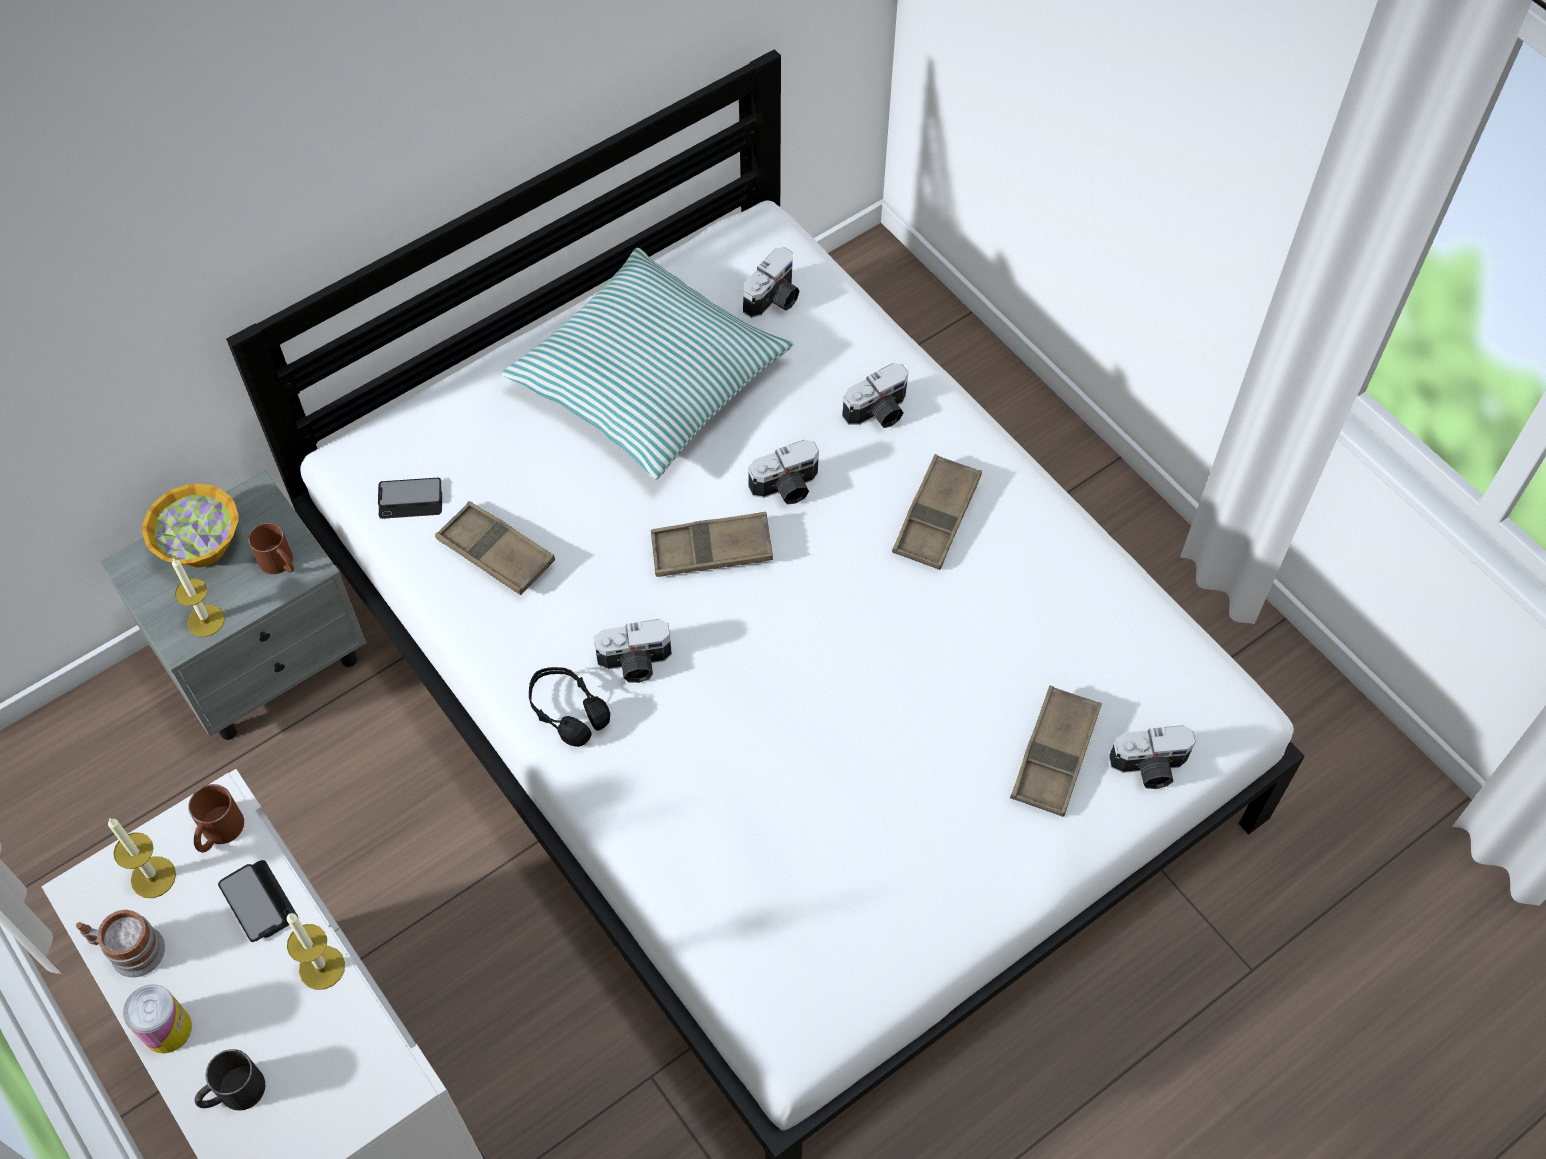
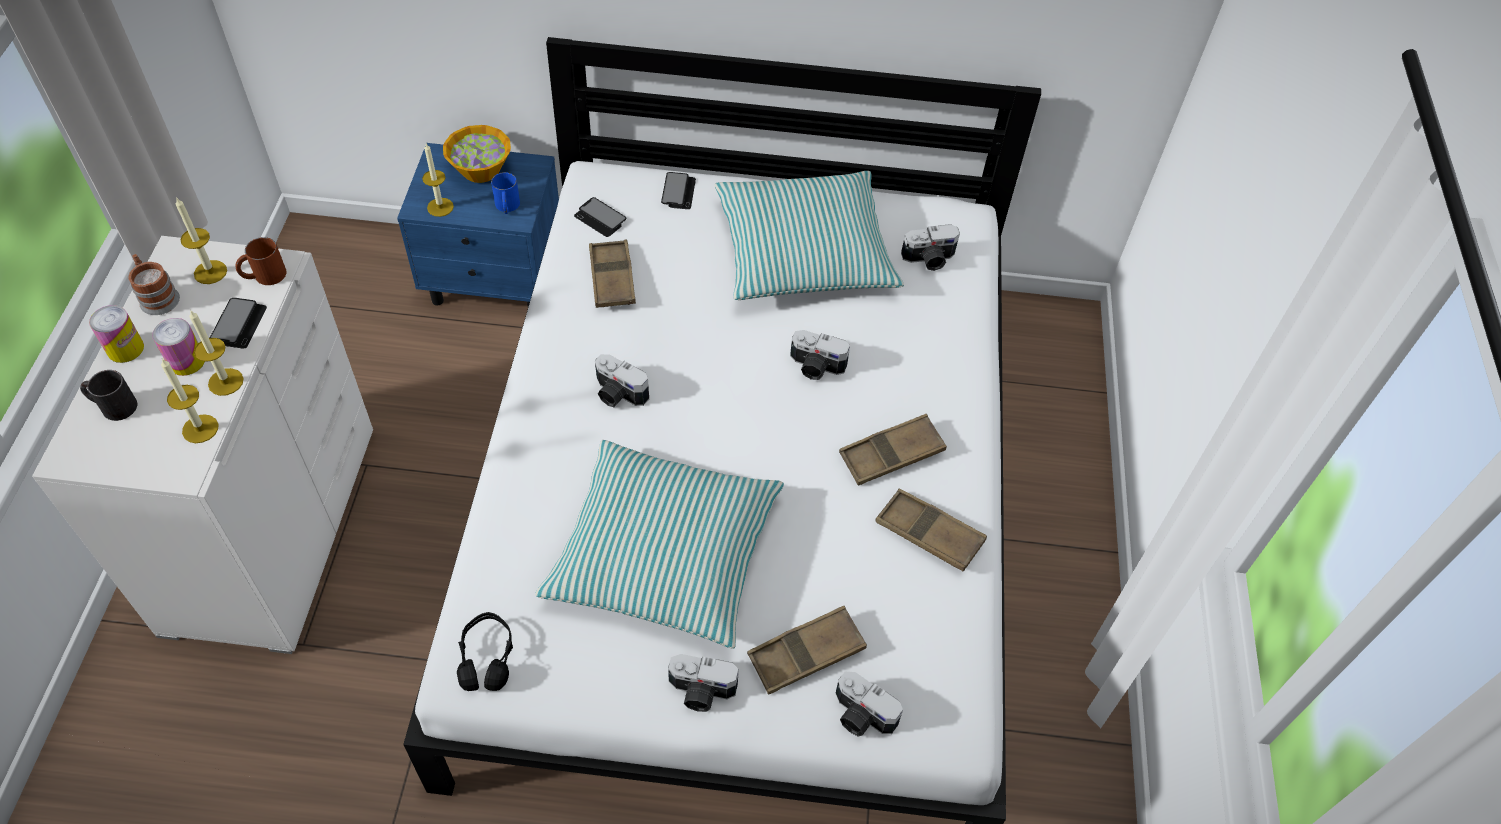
camera: 40 degrees right, 5 degrees down
(252, 984) = (186, 361): none -> can
(267, 658) = (496, 279): grey nightstand -> blue nightstand
(280, 564) = (507, 207): brown mug -> blue mug
(357, 1033) = (200, 429): none -> candle
(458, 410) = (678, 192): none -> phone
(567, 711) = (552, 390): black headphones -> black headphones (487, 658)
(712, 550) = (731, 367): brown tray -> brown tray (929, 534)
(844, 775) = (664, 553): none -> pillow
(879, 413) = (923, 369): camera -> camera (701, 692)

